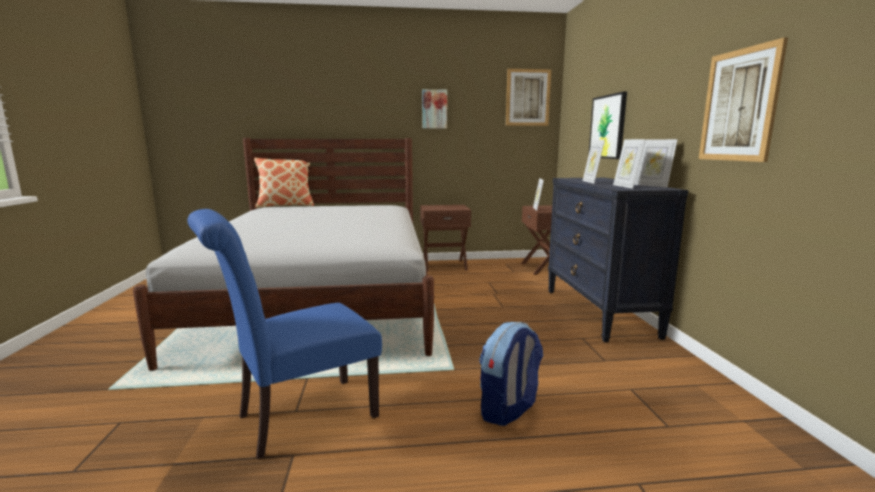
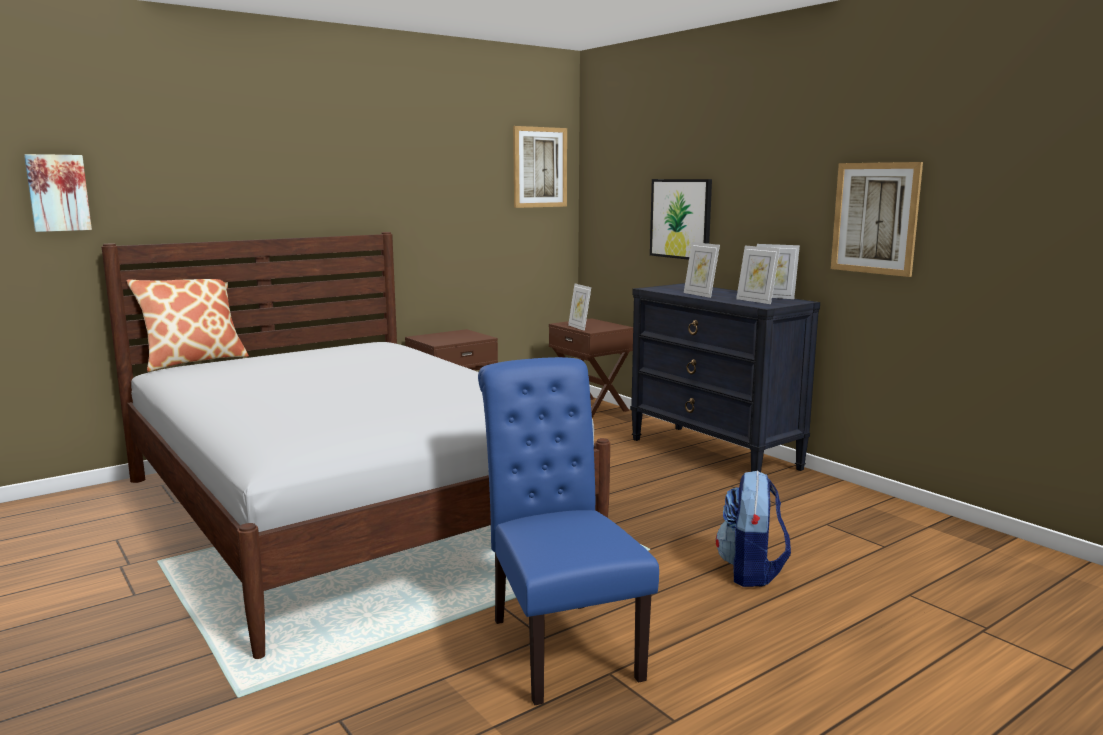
camera: 30 degrees left, 0 degrees up
(299, 418) = (559, 642): blue chair -> blue chair turned 135 degrees clockwise
(434, 109) = (418, 185): picture -> picture (58, 193)

